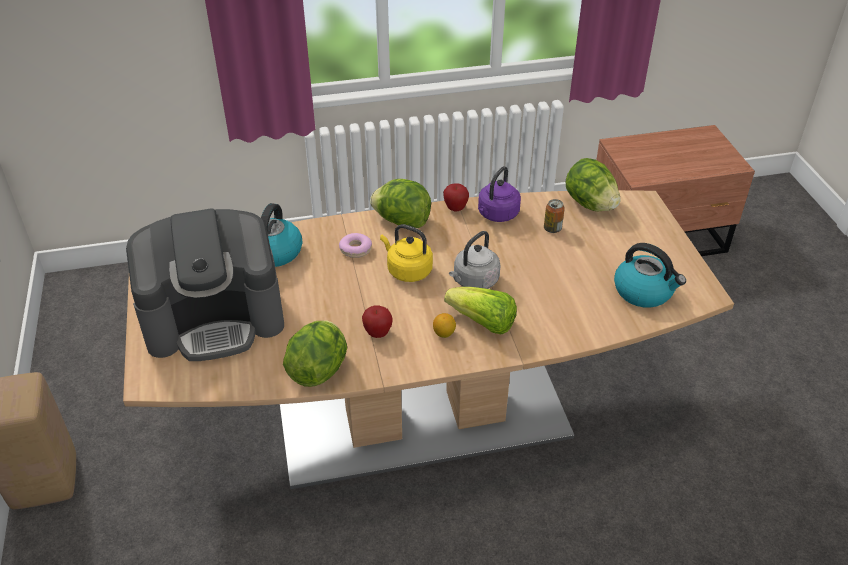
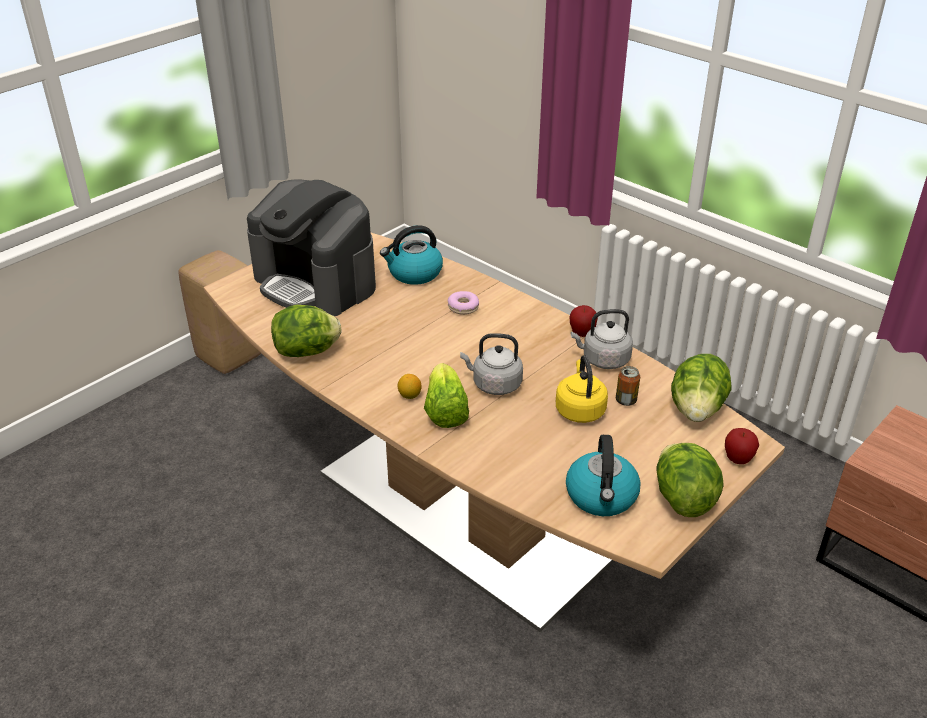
camera: 55 degrees right, 5 degrees down
(377, 333) = (375, 362): apple -> apple (738, 459)
(402, 221) = (527, 313): lettuce -> lettuce (682, 498)
(407, 270) = (467, 344): yellow kettle -> yellow kettle (579, 409)
(497, 215) = (603, 360): purple kettle -> grey kettle

